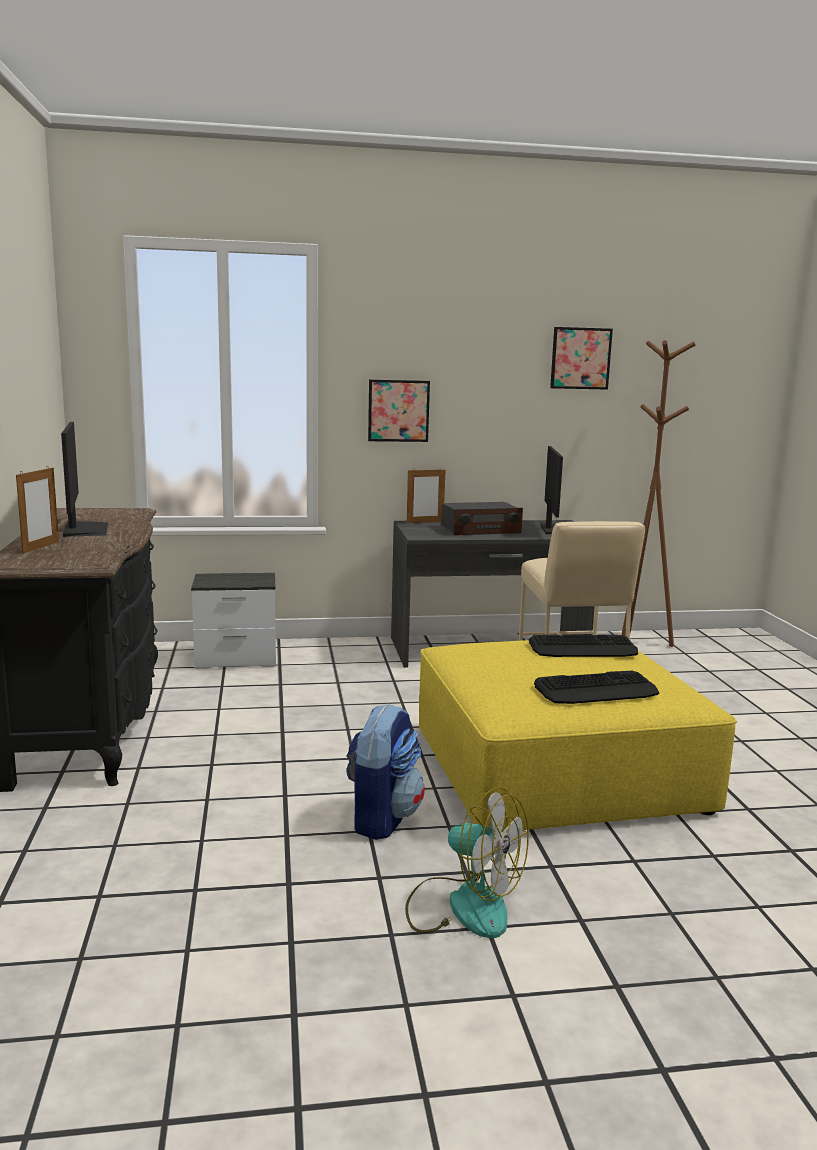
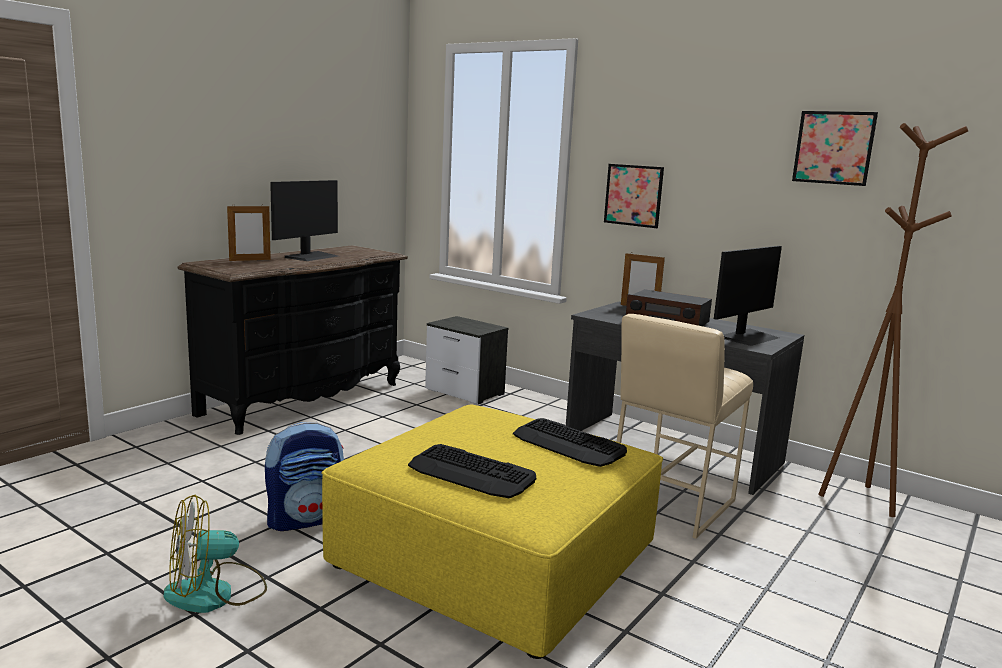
camera: 45 degrees right, 0 degrees up
(463, 905) = (215, 593): fan -> fan turned 75 degrees clockwise

